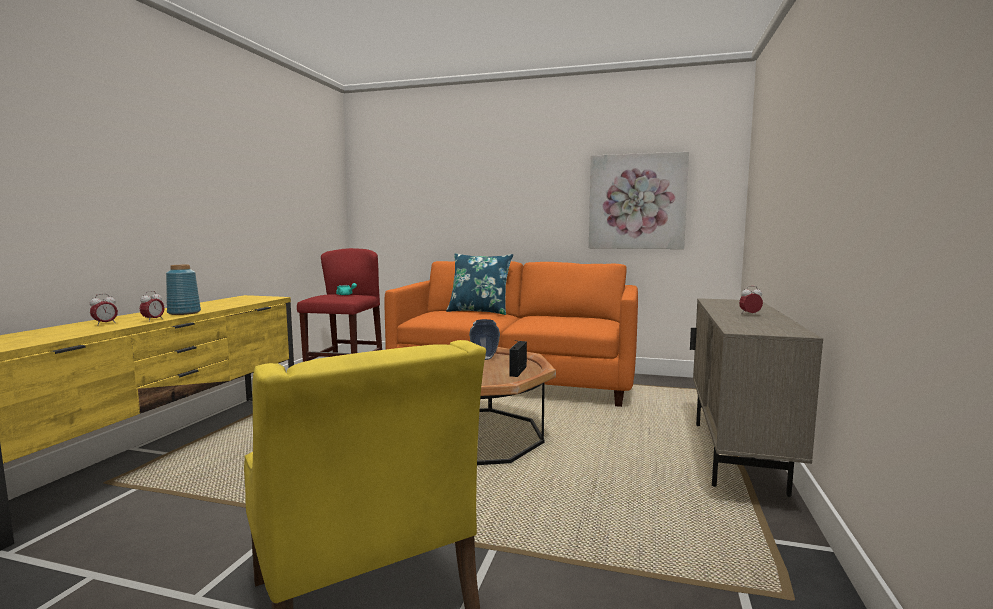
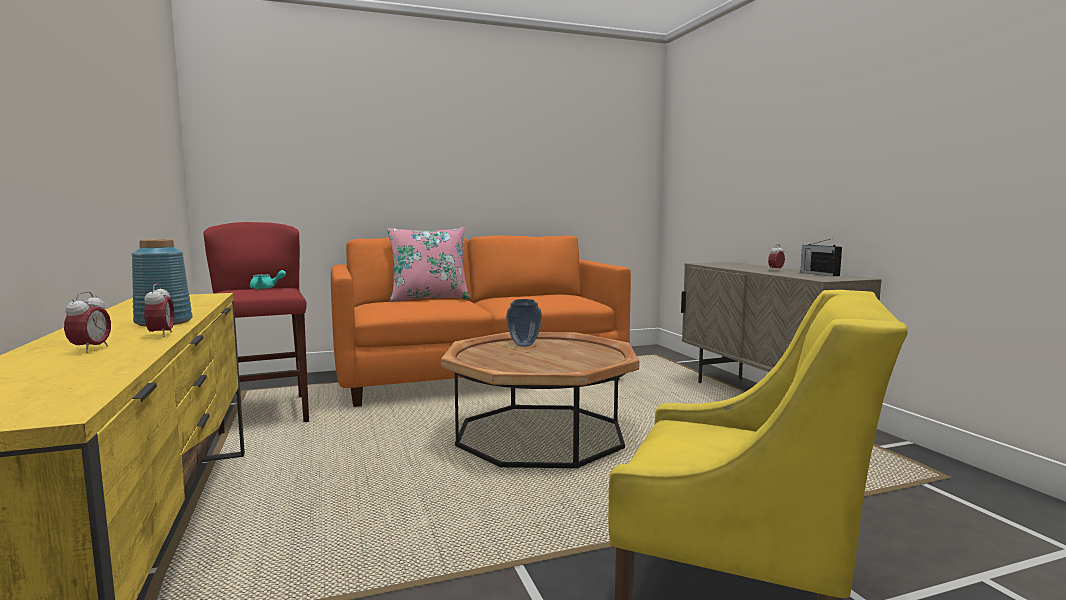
camera: 35 degrees left, 0 degrees up
(479, 311) = (429, 298): blue pillow -> pink pillow
(518, 371) = (589, 350): radio -> radio (819, 274)
(637, 202) = (572, 171): picture -> none

